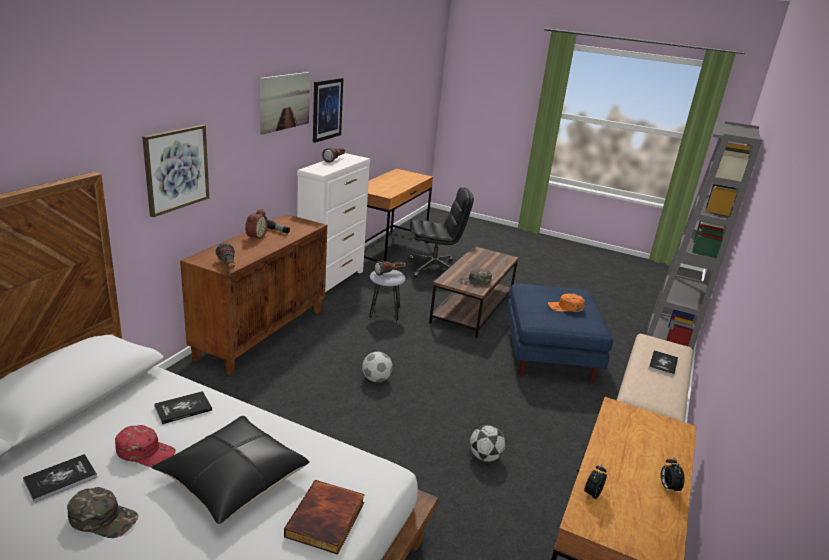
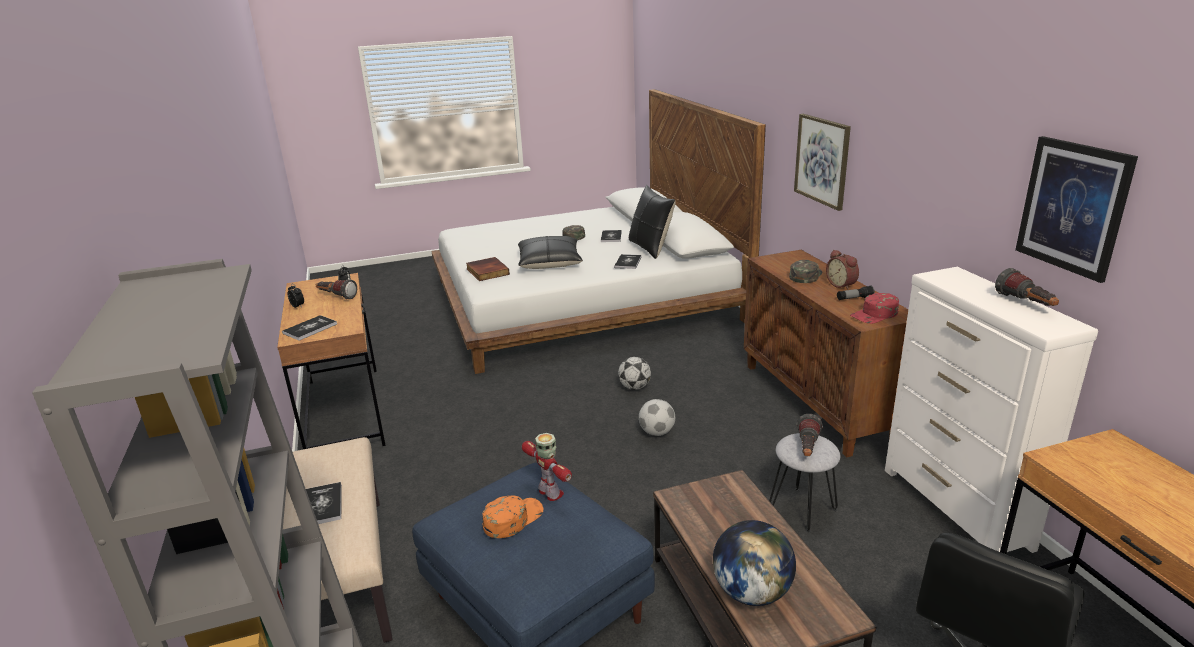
camera: 140 degrees right, 0 degrees up
(104, 416) = (650, 248): none -> black pillow
(146, 451) = (602, 250): red cap -> red cap (874, 315)
(228, 267) = (765, 261): flashlight -> flashlight (336, 296)
(284, 101) = (967, 147): picture -> none
(475, 281) = (705, 513): green cap -> green cap (805, 275)
(485, 457) = (486, 434): football -> football (634, 387)
(497, 264) = (751, 592): none -> globe
(537, 306) = (550, 493): none -> toy robot
(658, 433) = (310, 329): none -> book

